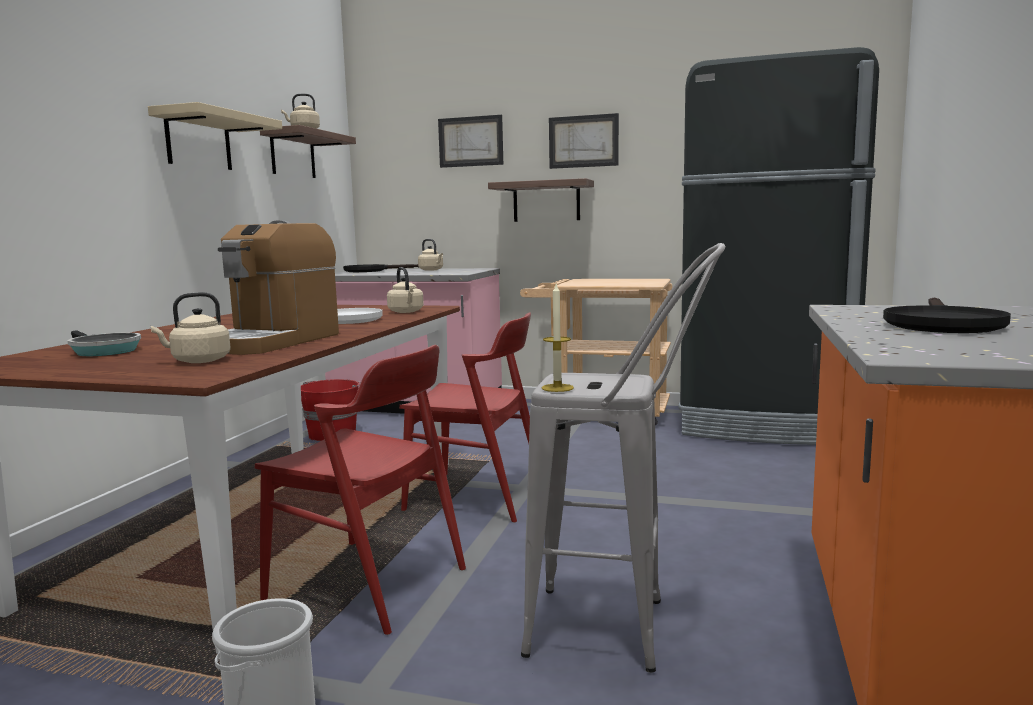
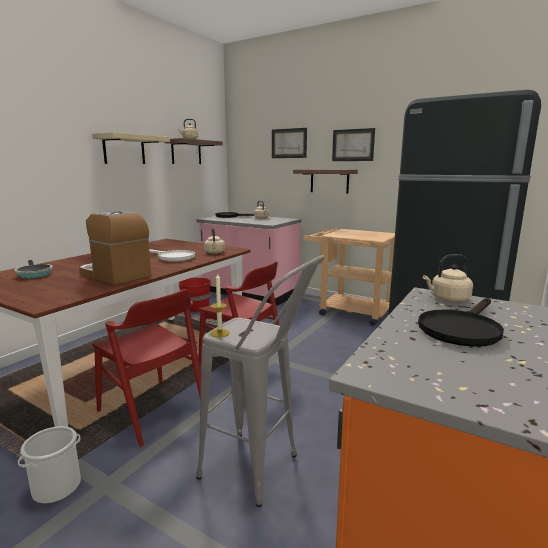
camera: 15 degrees right, 5 degrees up
(198, 361) = (60, 289): beige kettle -> beige kettle (447, 299)
(272, 342) = (115, 275): coffee machine -> coffee machine turned 90 degrees clockwise

